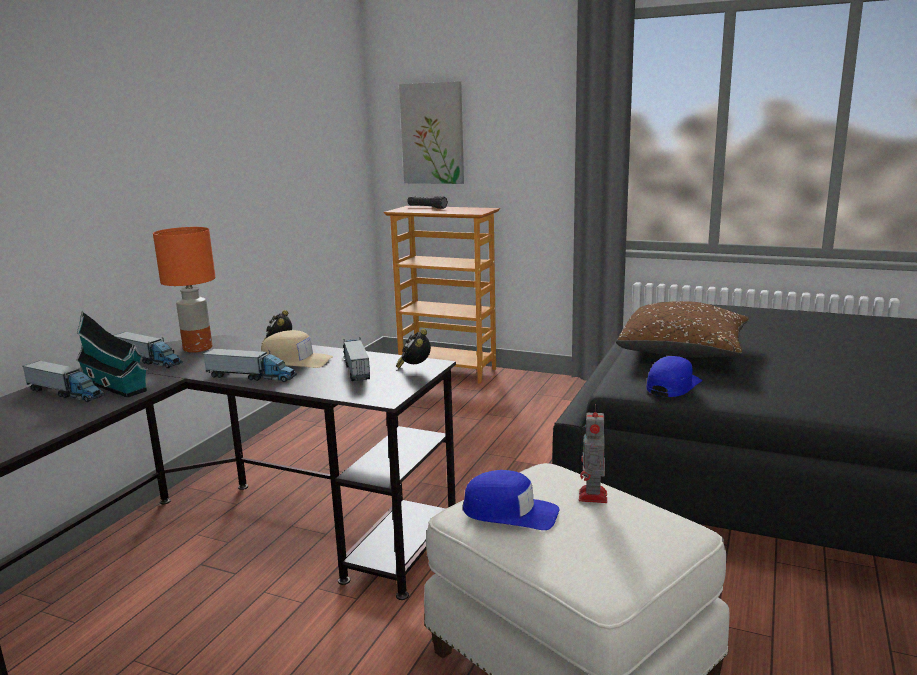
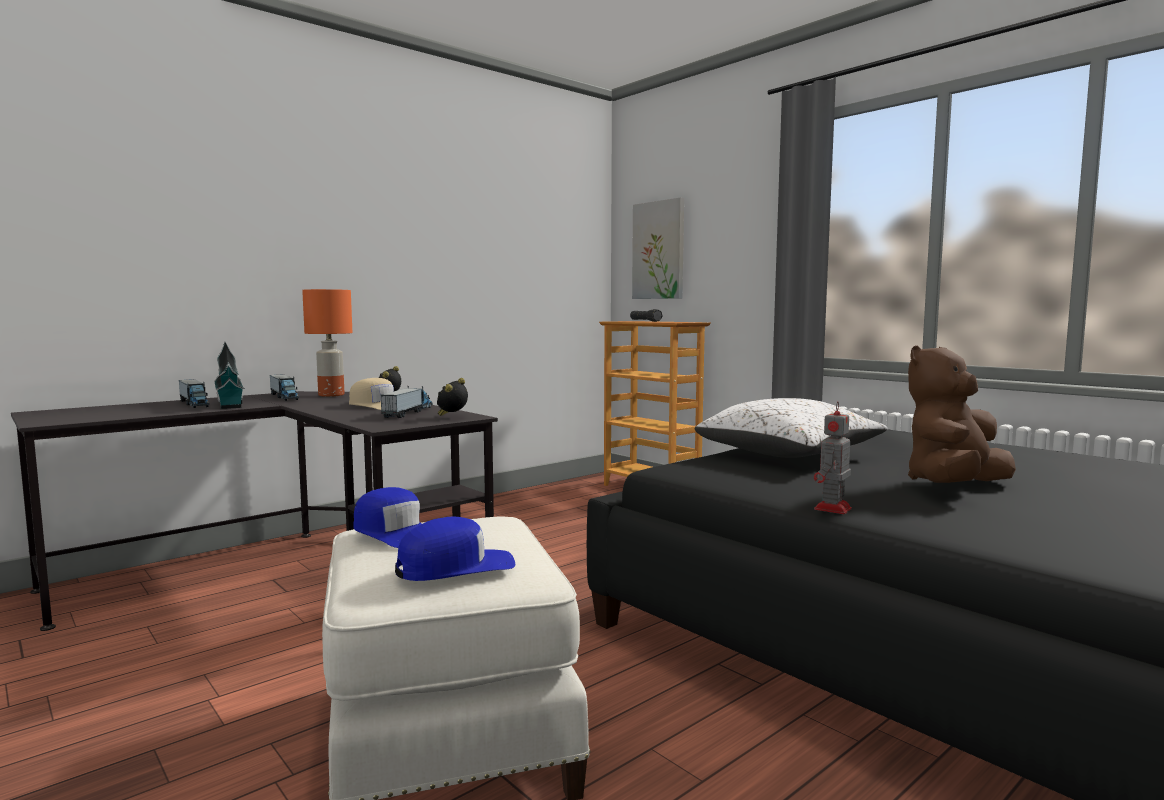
camera: 25 degrees right, 10 degrees down
(251, 377) = (324, 409): toy truck -> none
(593, 497) = (488, 537): toy robot -> toy robot (832, 509)
(673, 385) = (719, 474): blue cap -> blue cap (455, 566)
(683, 352) = (789, 456): brown pillow -> white pillow
(833, 368) = (954, 486): none -> brown plush toy

